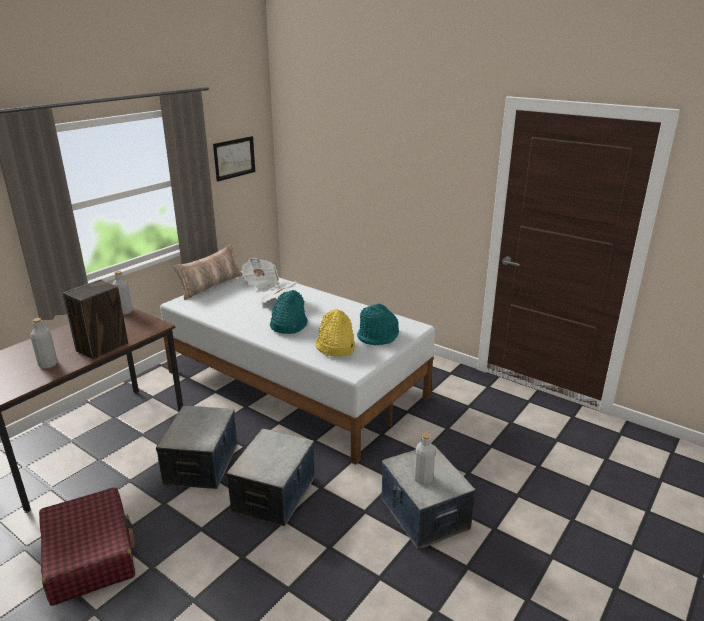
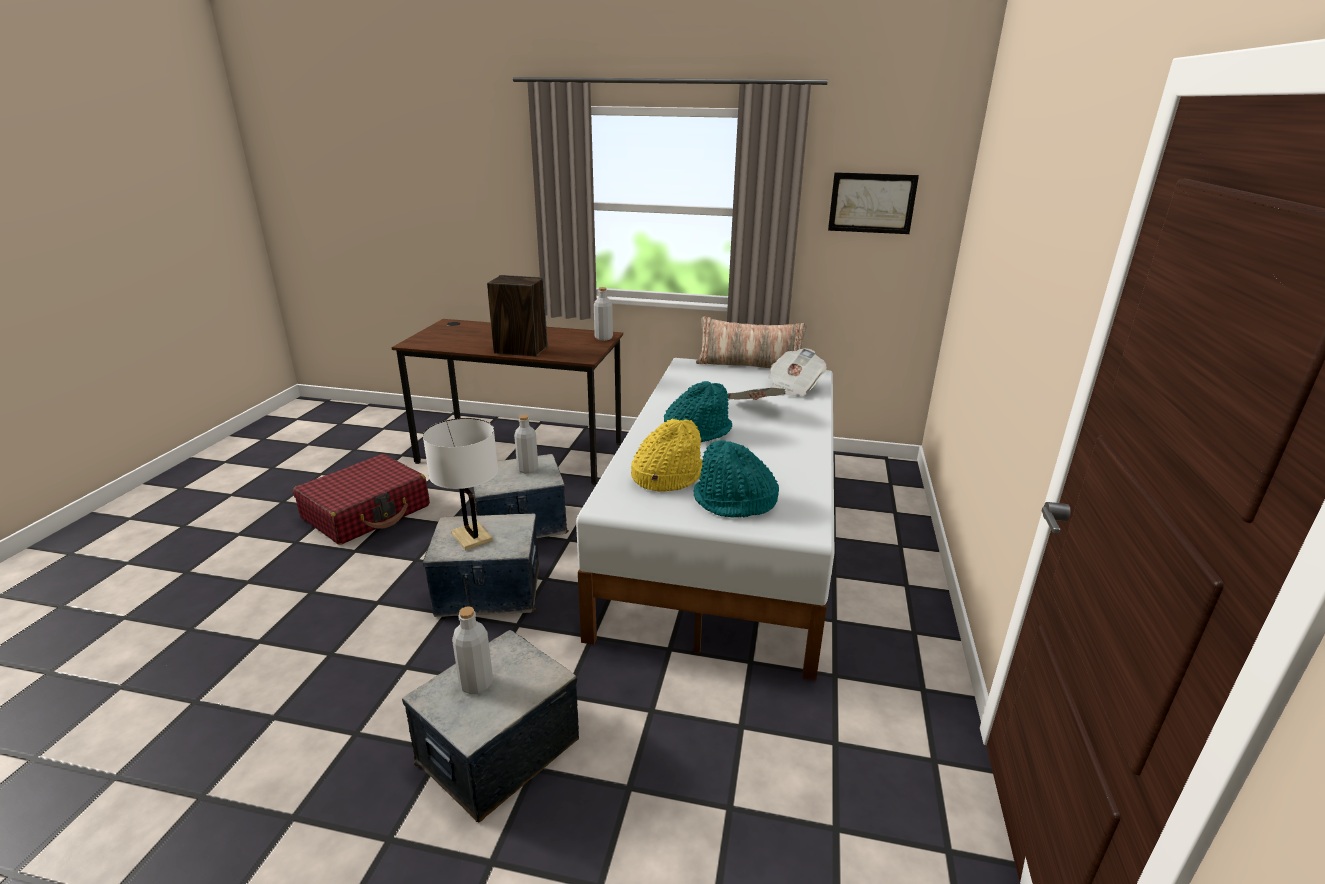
camera: 65 degrees right, 0 degrees up
(48, 364) = (475, 342): grey bottle -> grey bottle (528, 469)
(269, 460) = (471, 537): none -> white table lamp

